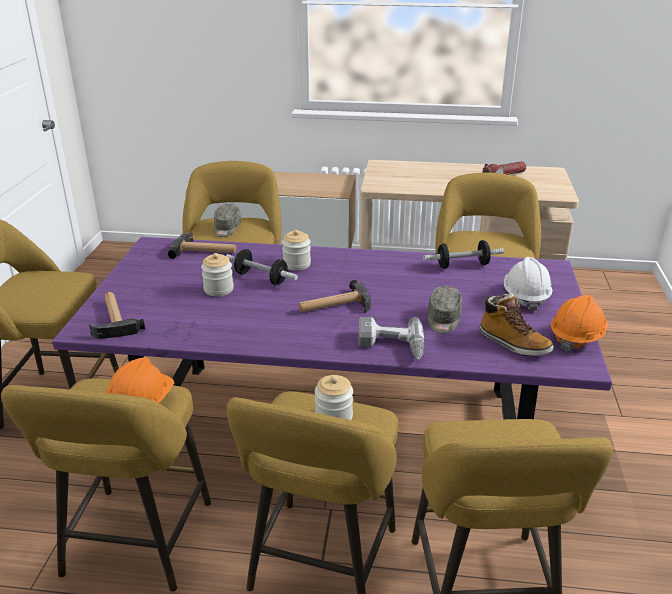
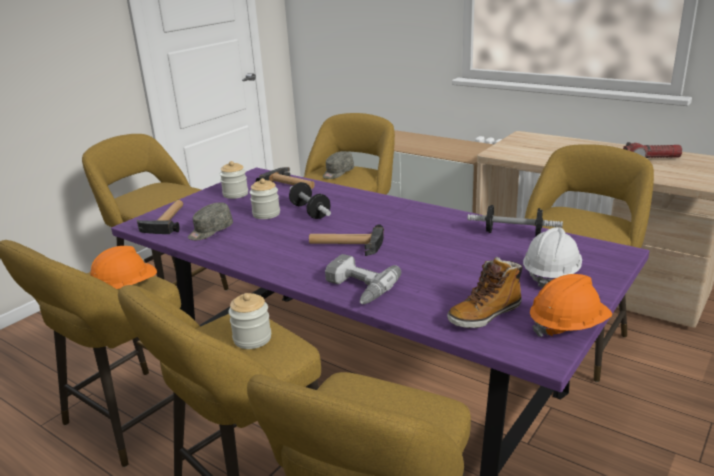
camera: 30 degrees right, 5 degrees down
(296, 264) = (353, 206): jar -> jar (235, 194)
(443, 319) = (436, 276): grey cap -> grey cap (210, 231)
(513, 343) = (485, 315): boot -> boot turned 75 degrees clockwise

